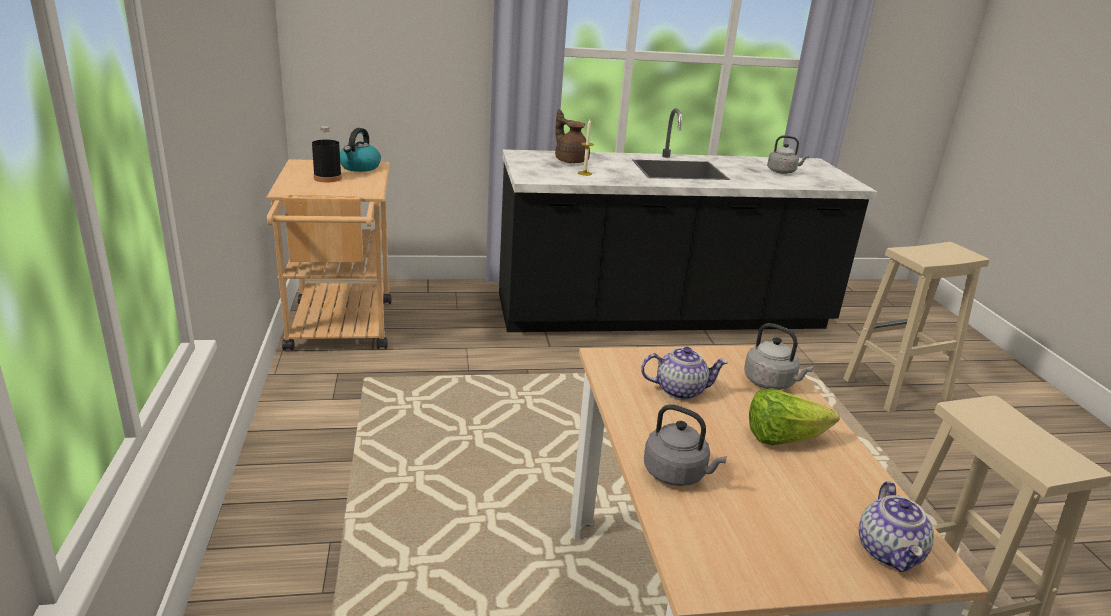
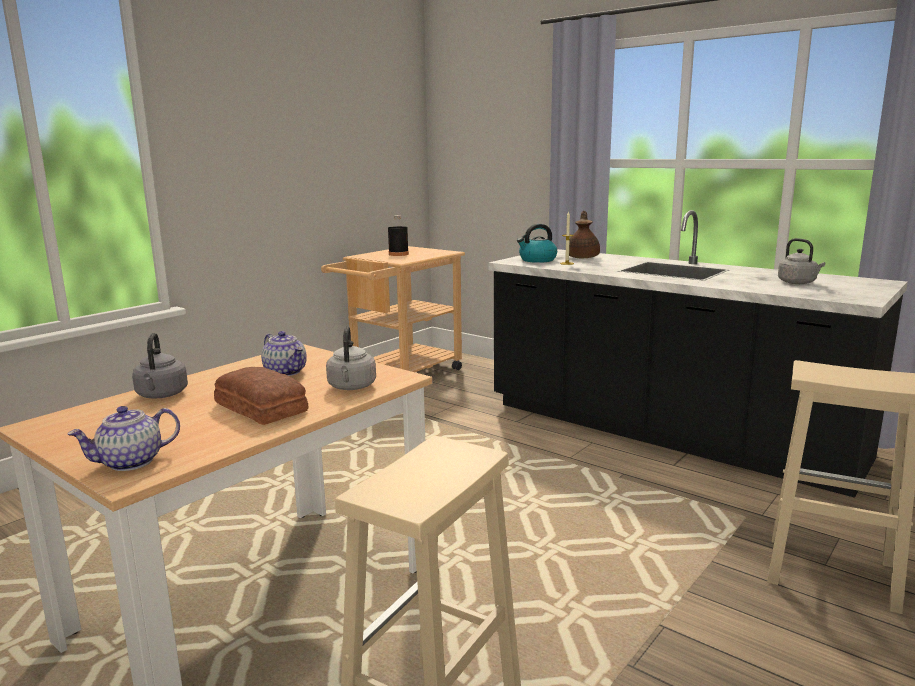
camera: 50 degrees right, 10 degrees down
(359, 167) = (434, 252): kettle -> kettle (537, 260)
(782, 438) = (262, 406): lettuce -> bread

